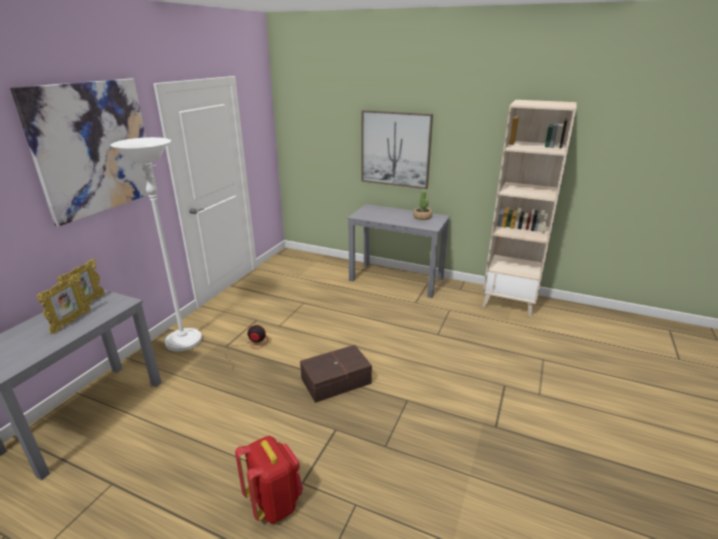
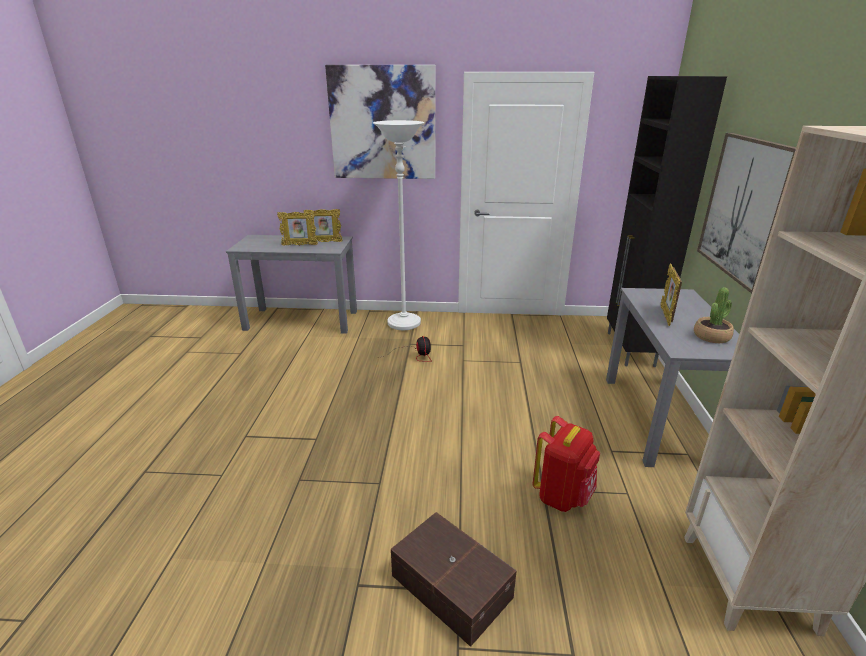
camera: 70 degrees right, 0 degrees up
(274, 502) = (224, 427): red backpack -> red backpack (562, 496)
(323, 262) = (629, 349): none -> black cabinet
(335, 380) = (390, 420): brown storage box -> brown storage box (451, 584)
(393, 219) = (665, 316): none -> picture frame

